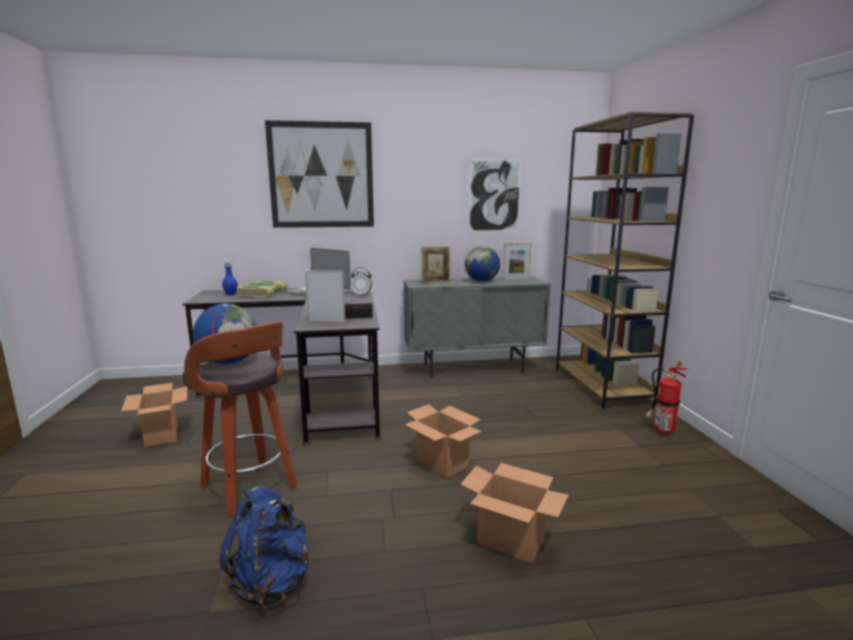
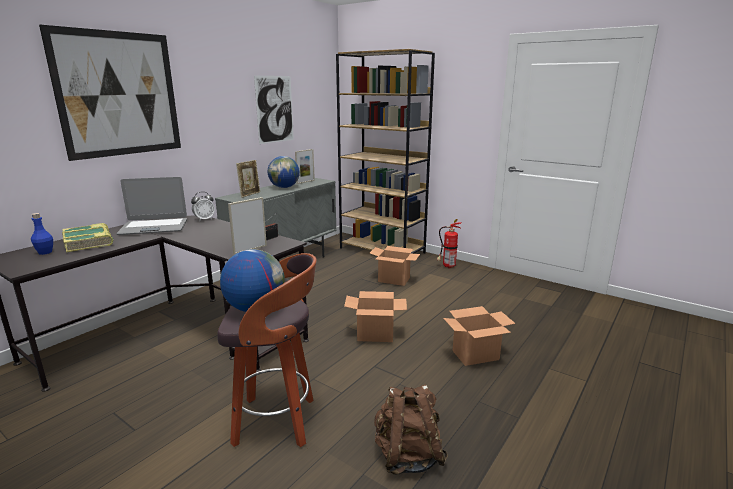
camera: 45 degrees left, 5 degrees up
(162, 435) = (85, 440): cardboard box -> cardboard box (394, 280)
(272, 583) = (407, 456): blue backpack -> brown backpack

